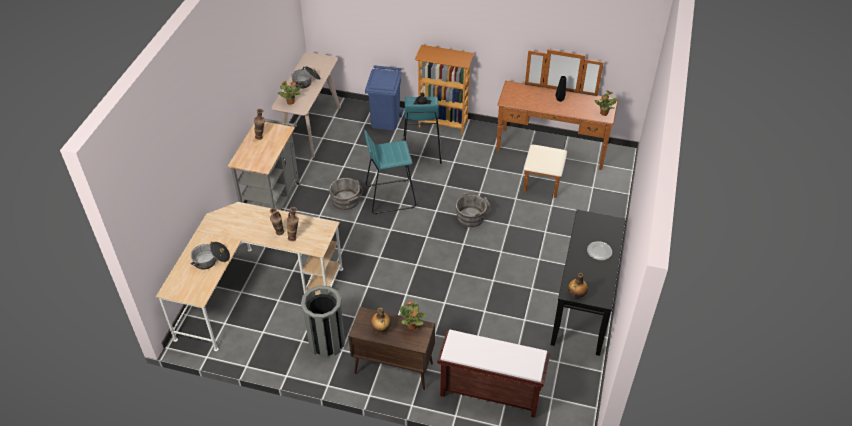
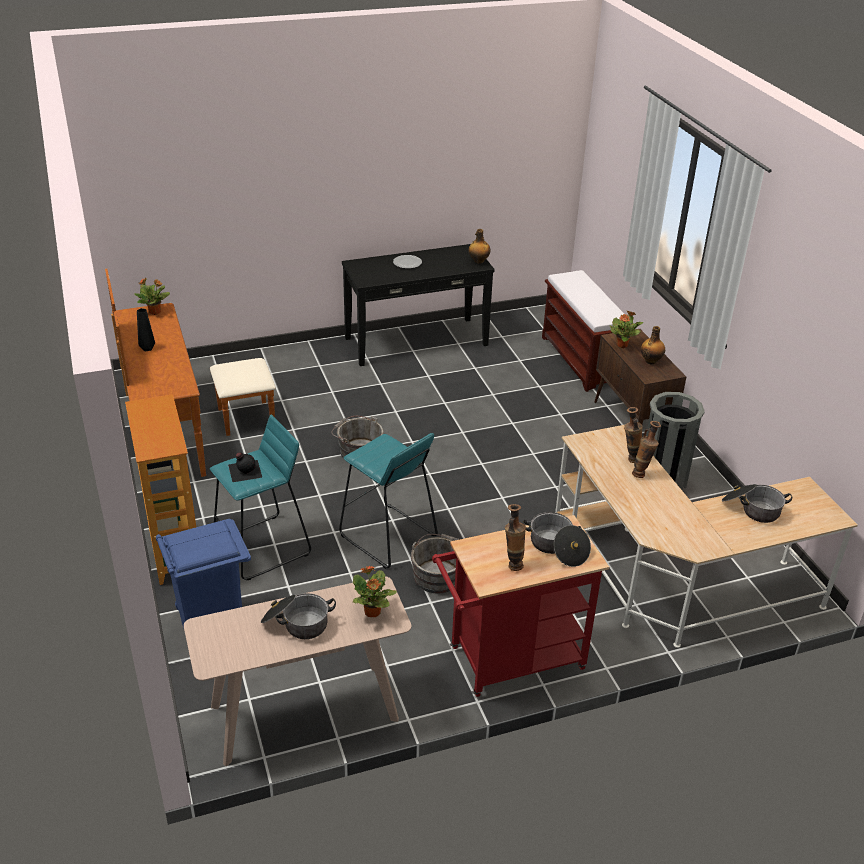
camera: 125 degrees left, 10 degrees down
(255, 156) = (557, 547): none -> cooking pot
(273, 198) = (509, 661): grey cart -> red cart

